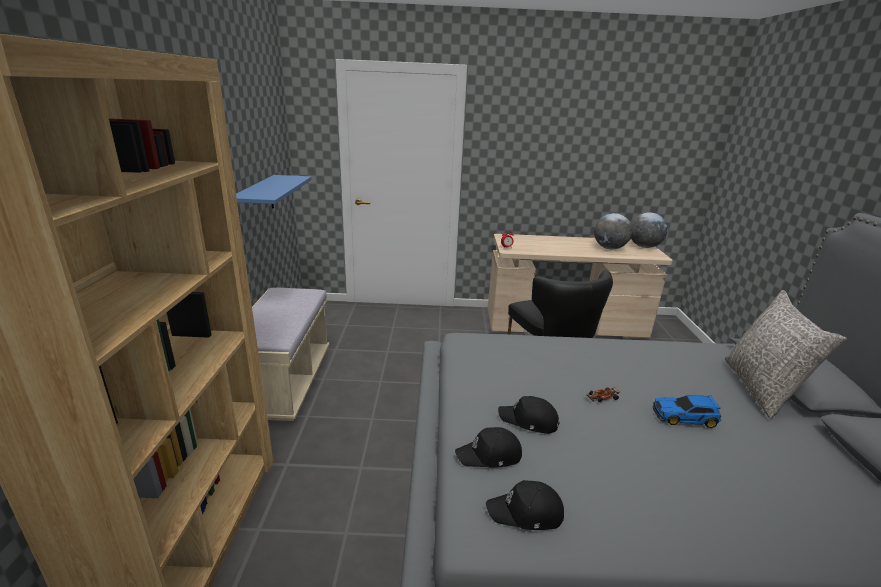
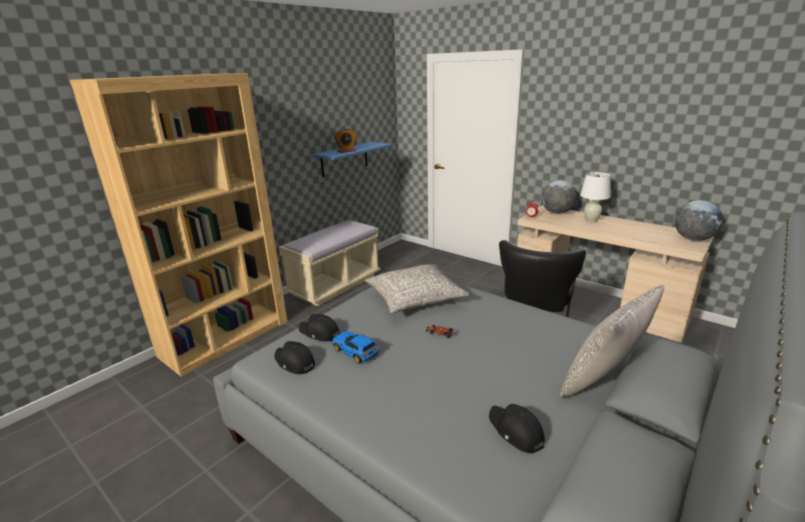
camera: 40 degrees right, 0 degrees up
(273, 190) = (346, 151): none -> alarm clock
(520, 367) = (415, 299): none -> grey pillow
(529, 421) = (369, 327): black cap -> black cap (515, 431)
(556, 242) = (591, 220): none -> white table lamp
(609, 248) = (643, 234): globe -> globe (556, 213)
(685, 417) = (483, 366): toy car -> toy car (356, 351)

